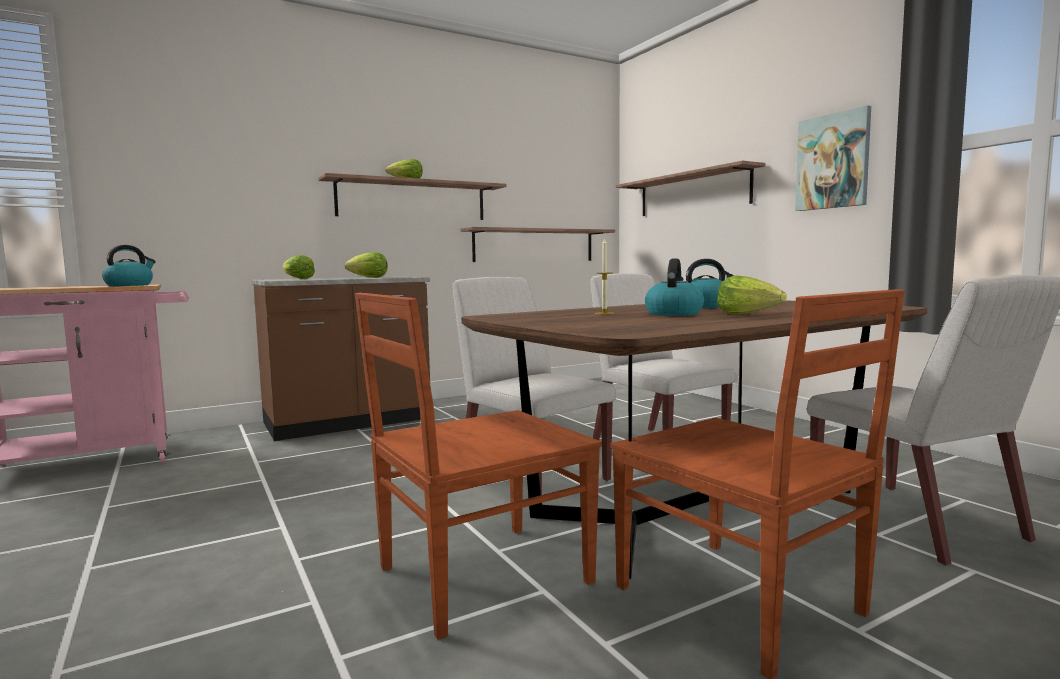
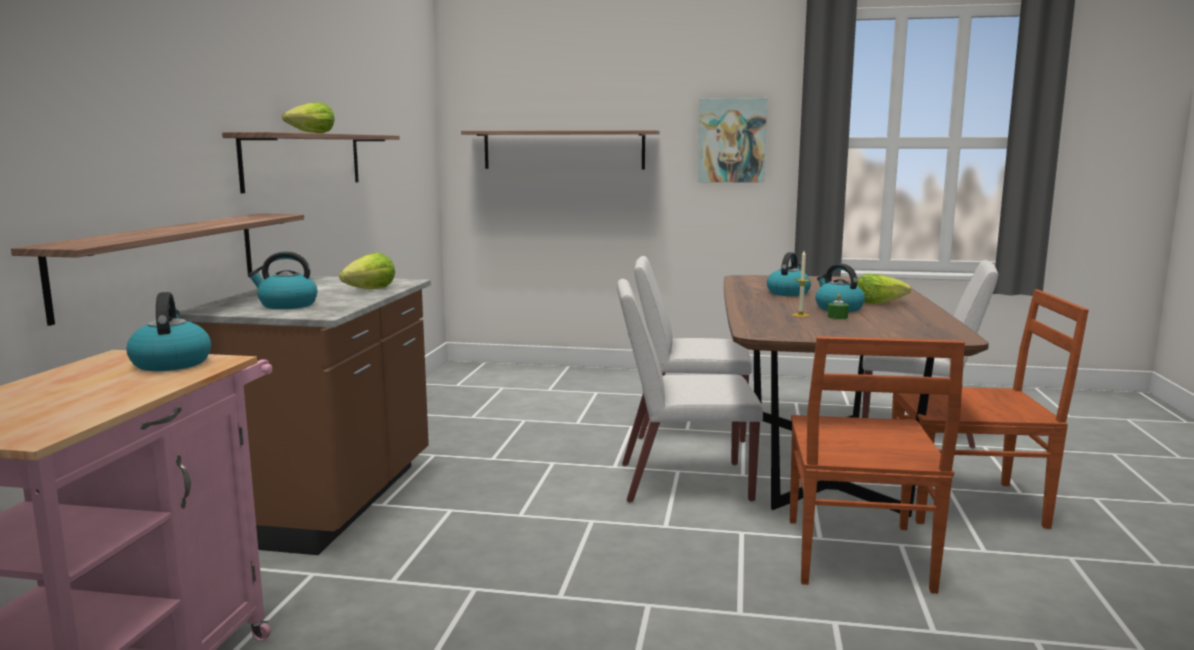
camera: 50 degrees left, 5 degrees up
(297, 279) = (287, 305): lettuce -> kettle
(534, 245) = (392, 211): shelf -> shelf (162, 261)
(628, 316) = (837, 317): none -> green candle

